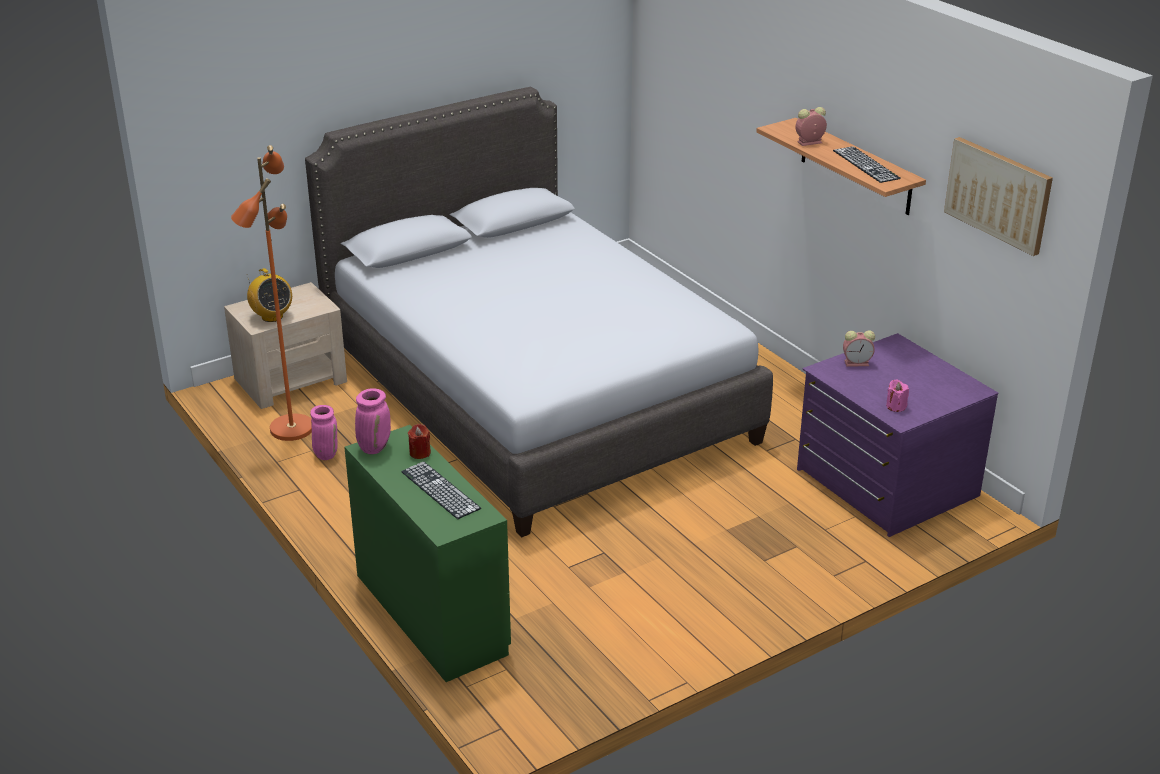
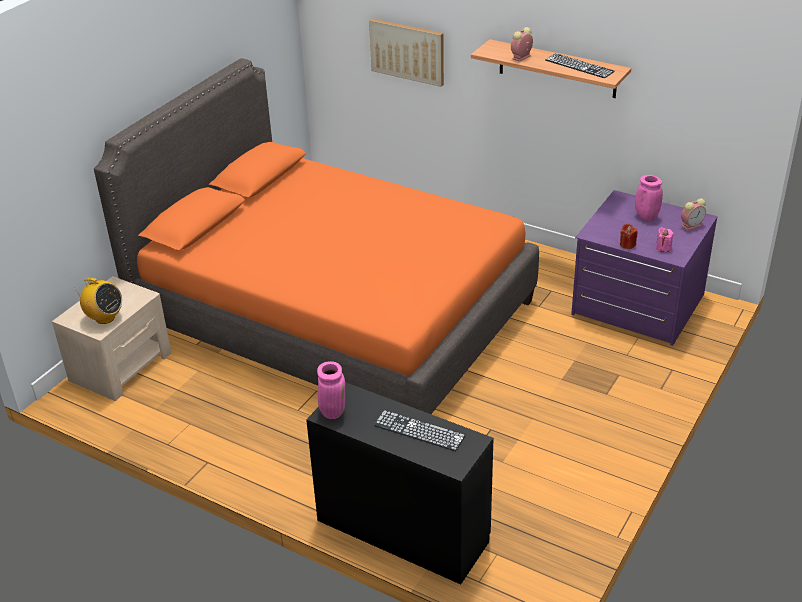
camera: 25 degrees left, 5 degrees up
(290, 428) = (155, 410): orange floor lamp -> none
(325, 454) = (205, 423): pink vase -> pink vase (645, 216)
(420, 453) = (373, 403): red candle -> red candle (627, 244)
(430, 613) = (402, 530): green desk -> black desk
(535, 395) = (334, 315): grey bed -> orange bed
(857, 363) = (609, 221): alarm clock -> alarm clock (692, 225)
(998, 194) = (705, 68): picture -> picture (407, 51)

